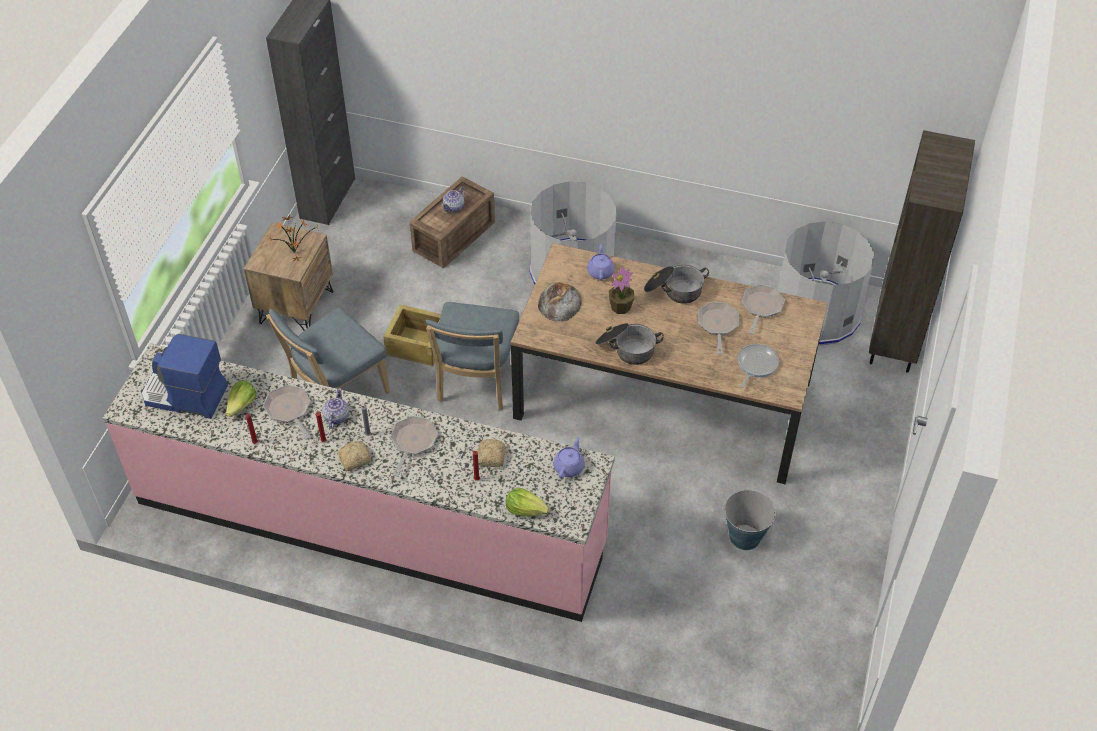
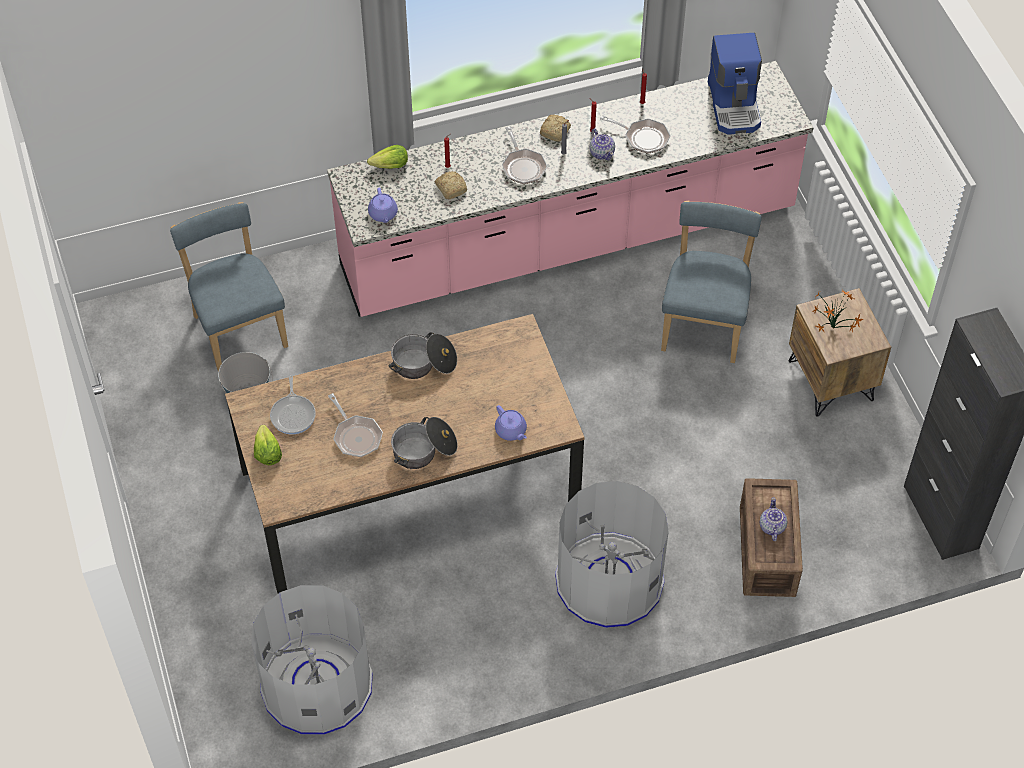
camera: 145 degrees right, 5 degrees up
(185, 396) = (735, 105): coffee machine -> coffee machine turned 105 degrees clockwise
(242, 405) = (683, 122): lettuce -> lettuce (267, 452)
(417, 344) = (684, 410): crate -> none
(475, 383) = (595, 404): blue chair -> blue chair (238, 328)
(559, 302) = (522, 376): bread -> none
(621, 307) = (461, 403): potted plant -> none
(761, 308) = (326, 480): frying pan -> none
(895, 339) = (212, 701): brown bookcase -> none

